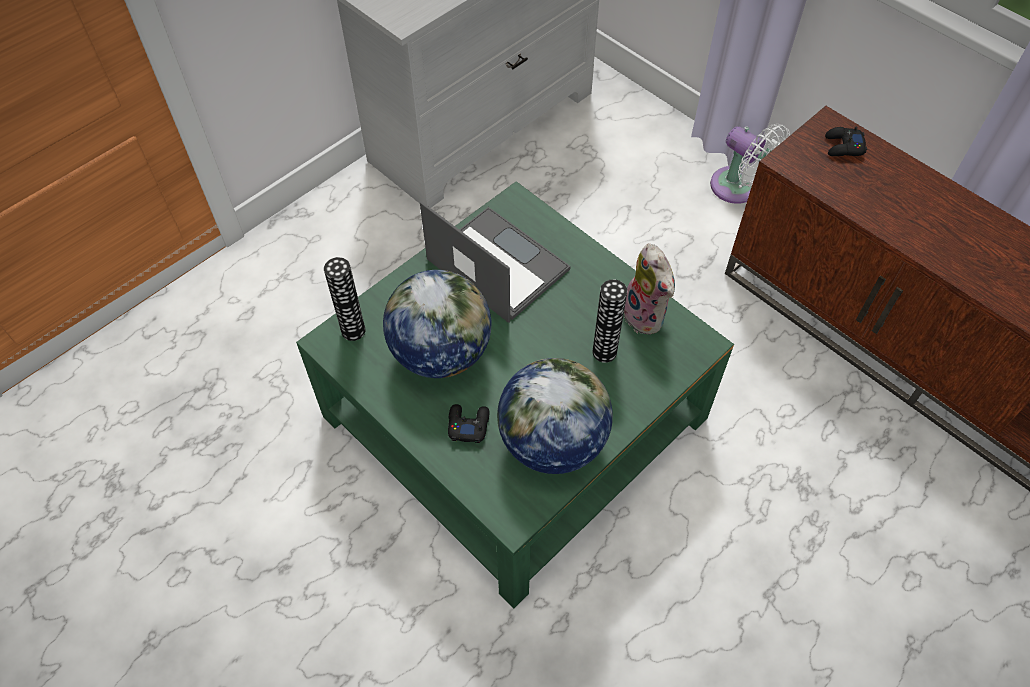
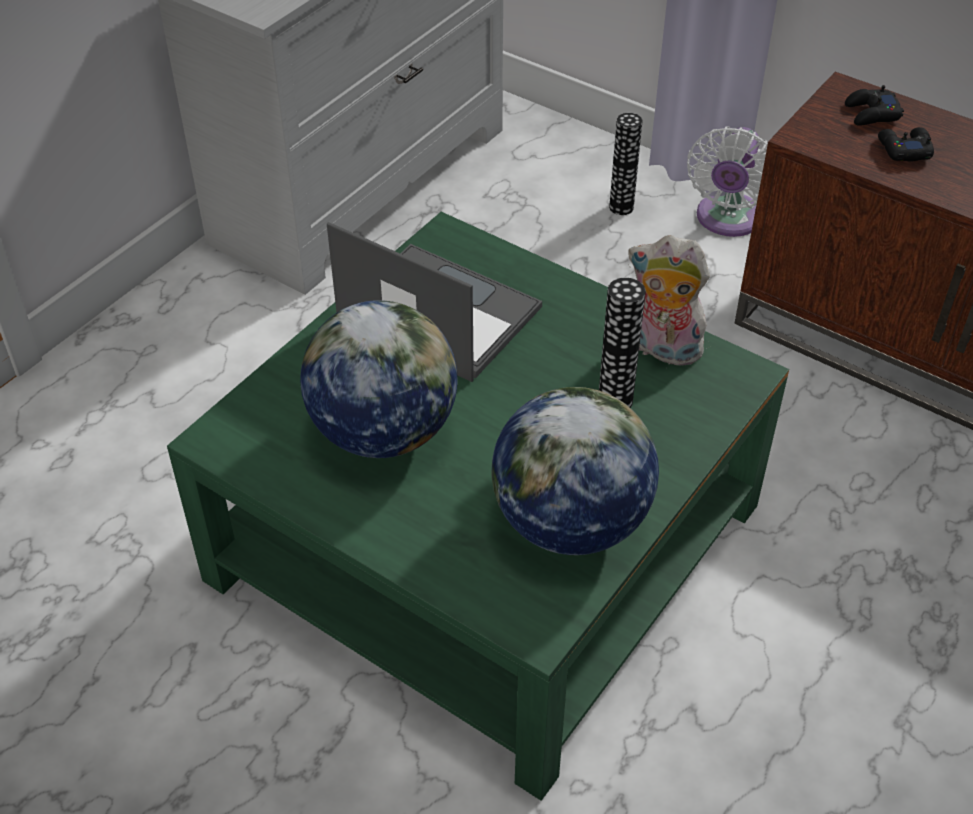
camera: 10 degrees left, 10 degrees down
(353, 330) = (249, 420): vase -> vase (621, 207)
(468, 425) = (443, 517): black game controller -> black game controller (903, 149)
(647, 315) = (662, 349): plush toy -> plush toy turned 150 degrees clockwise
(739, 188) = (727, 220): white fan -> white fan turned 75 degrees clockwise

